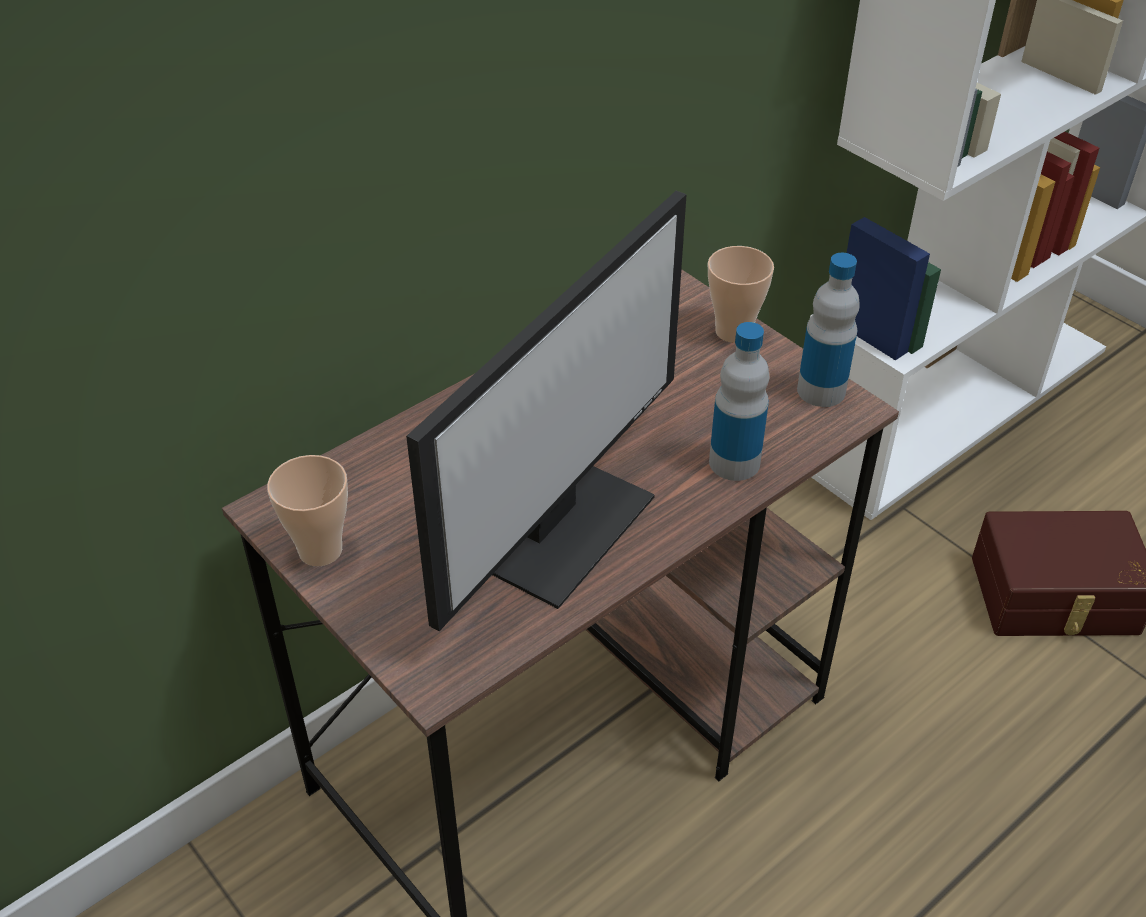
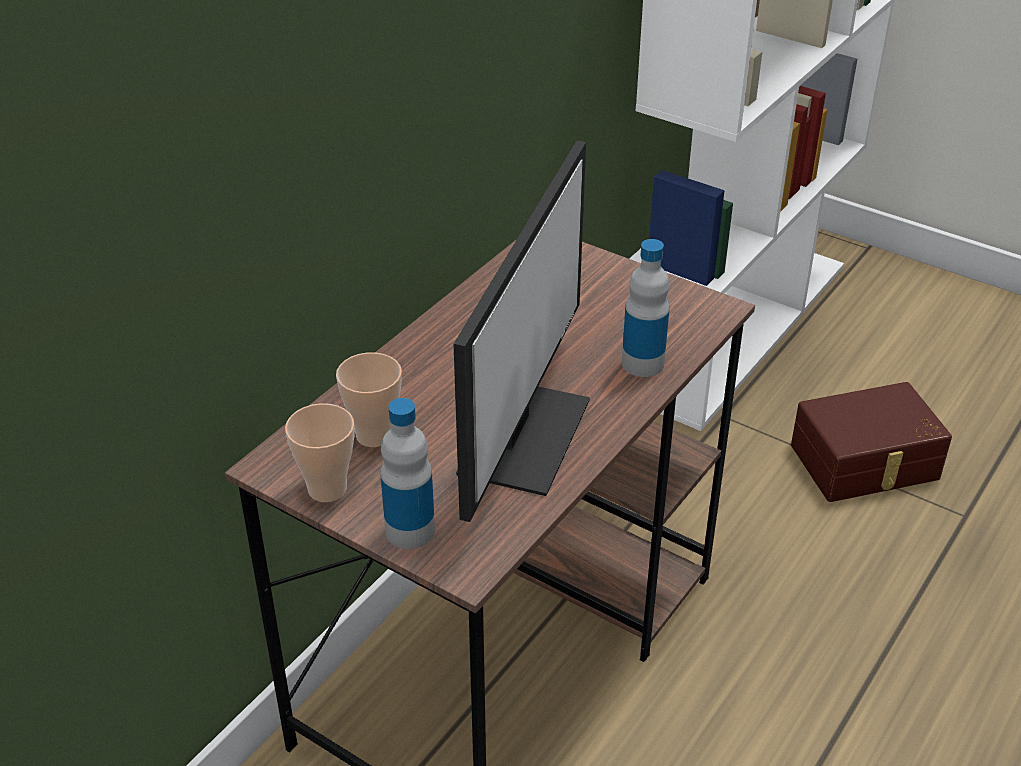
camera: 15 degrees left, 5 degrees down
(733, 331) = (602, 266): cup -> cup (374, 435)
(821, 390) = (689, 299): bottle -> bottle (410, 531)

